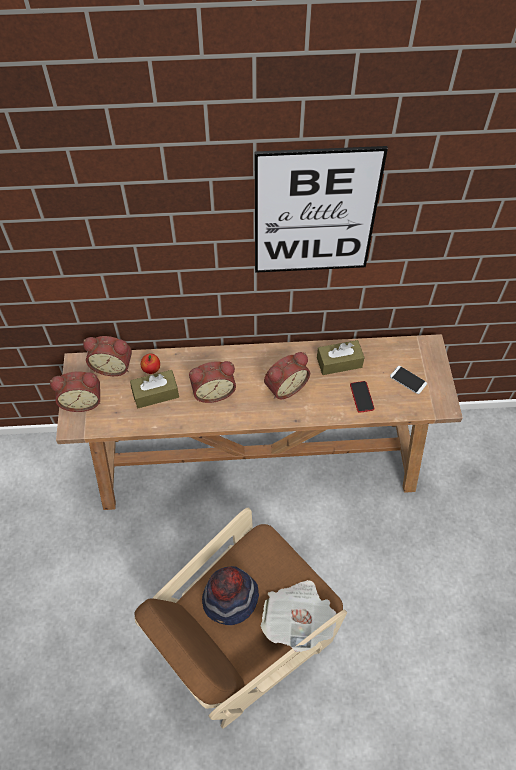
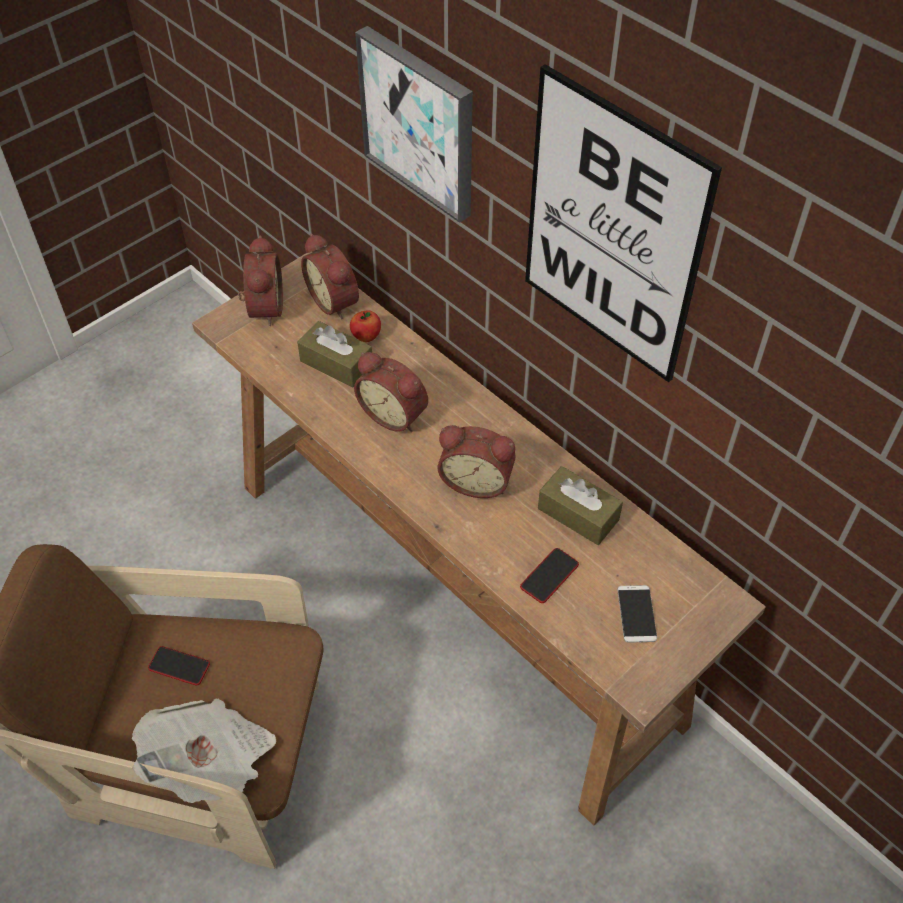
camera: 50 degrees right, 5 degrees down
(82, 400) = (263, 308): alarm clock -> alarm clock turned 135 degrees counterclockwise
(153, 230) = (420, 122): none -> picture
(230, 600) = (179, 666): hat -> phone

